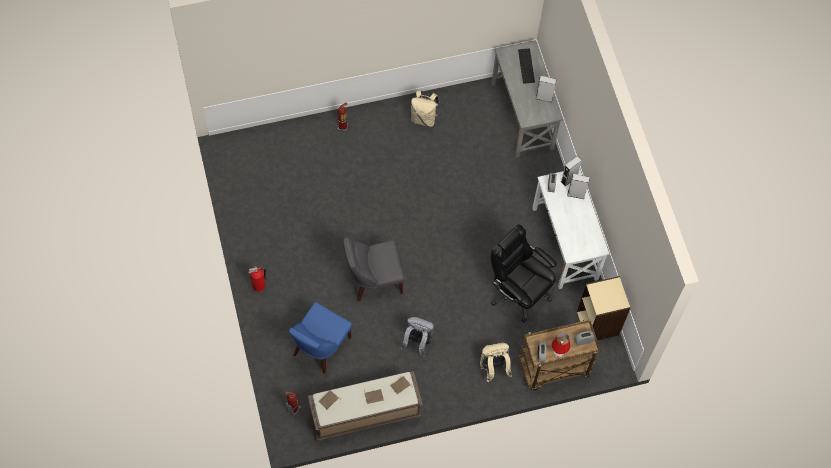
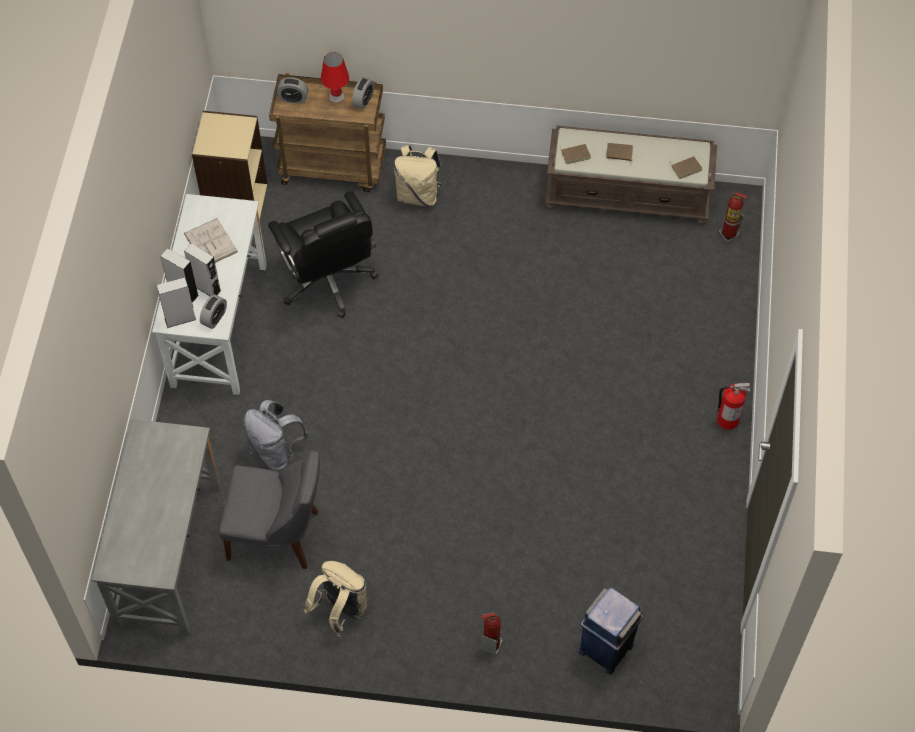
camera: 155 degrees left, 5 degrees down
(284, 143) = (606, 648): none -> blue trash can
(320, 348) = (662, 300): blue chair -> none
(373, 280) = (543, 369): grey chair -> grey chair (278, 535)
(417, 343) = (513, 261): grey backpack -> grey backpack (275, 451)
(527, 66) = (135, 534): keyboard -> none
(544, 98) = (140, 466): grey speaker -> grey speaker (206, 287)
(578, 228) = (210, 242): none -> white book

